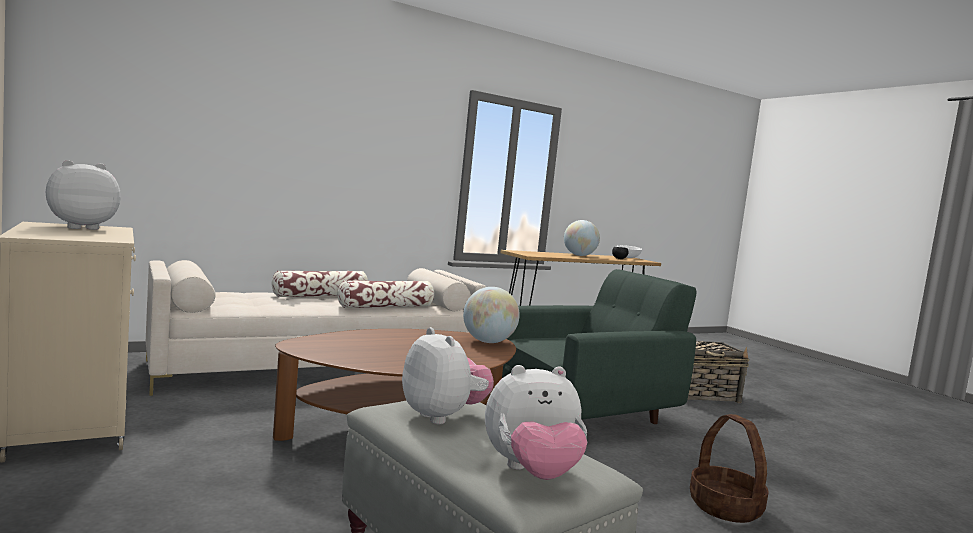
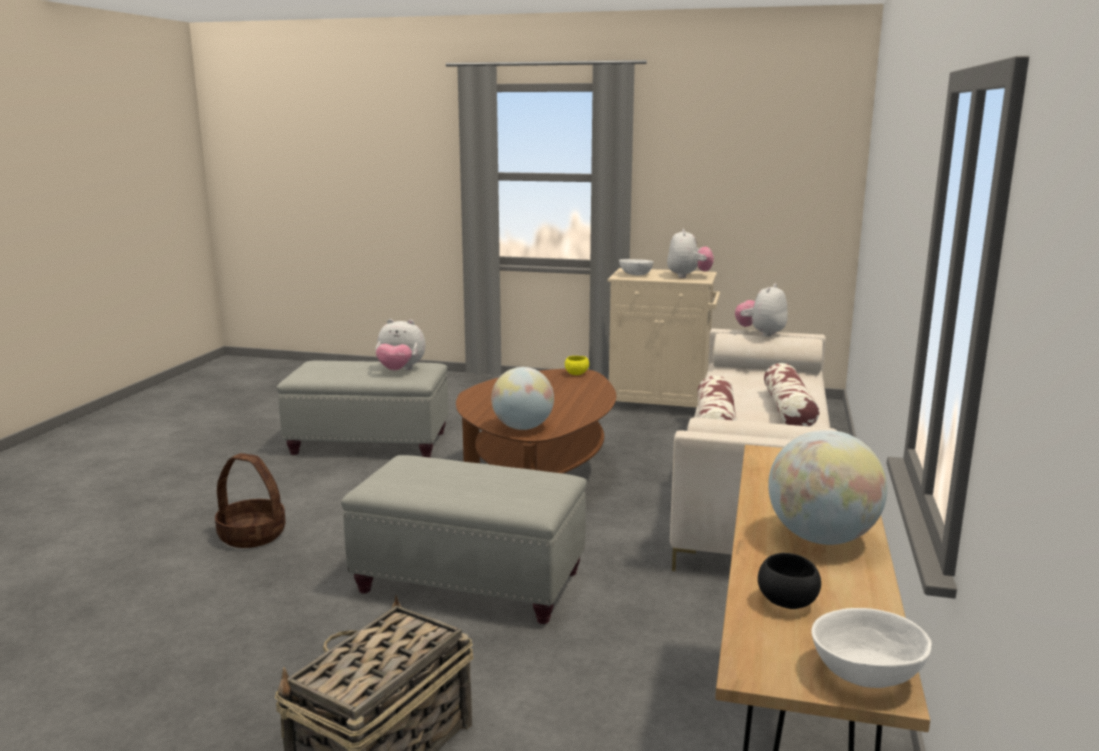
camera: 135 degrees right, 10 degrees up
(83, 236) = (636, 274): none -> white bowl
(305, 345) = (576, 374): none -> yellow bowl
(531, 473) = (324, 368): plush toy -> plush toy (761, 334)
(586, 412) = (468, 581): green armchair -> grey ottoman

